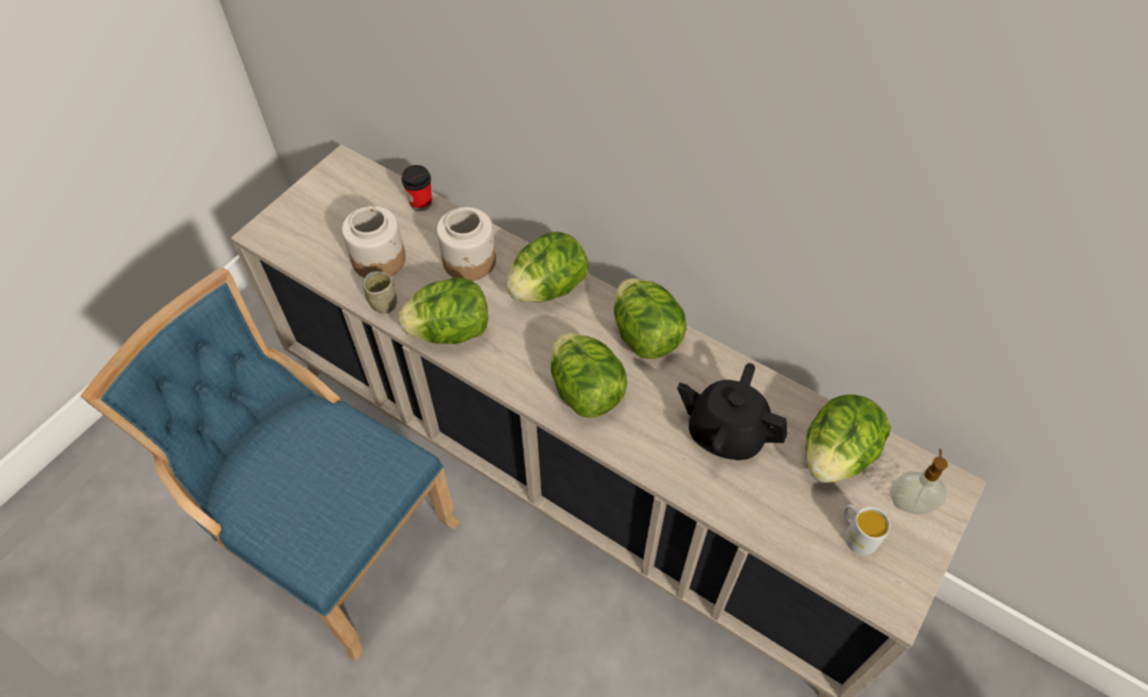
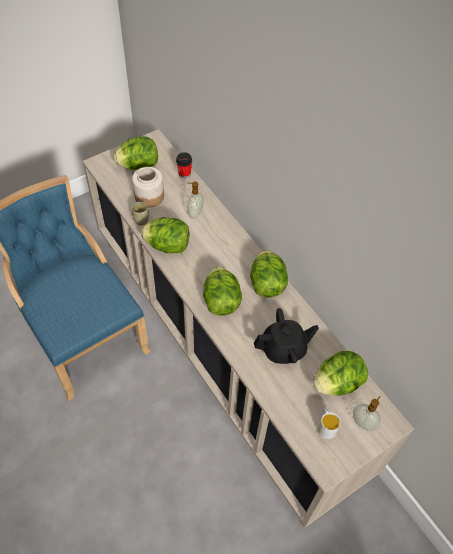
camera: 20 degrees right, 0 degrees up
(470, 261) = (194, 213): jar -> soap dispenser
(548, 288) = (228, 241): lettuce -> lettuce (138, 165)
(725, 432) = (283, 349): black teapot -> black teapot turned 120 degrees clockwise

